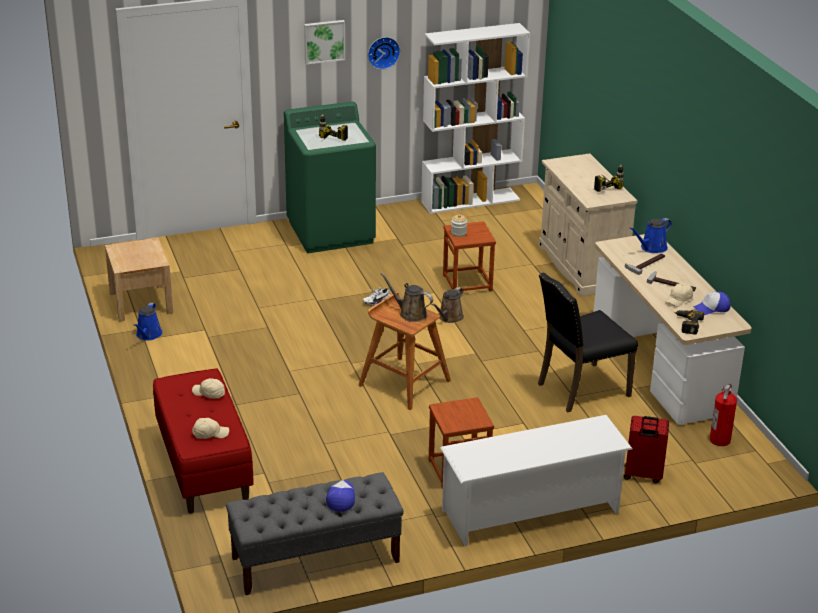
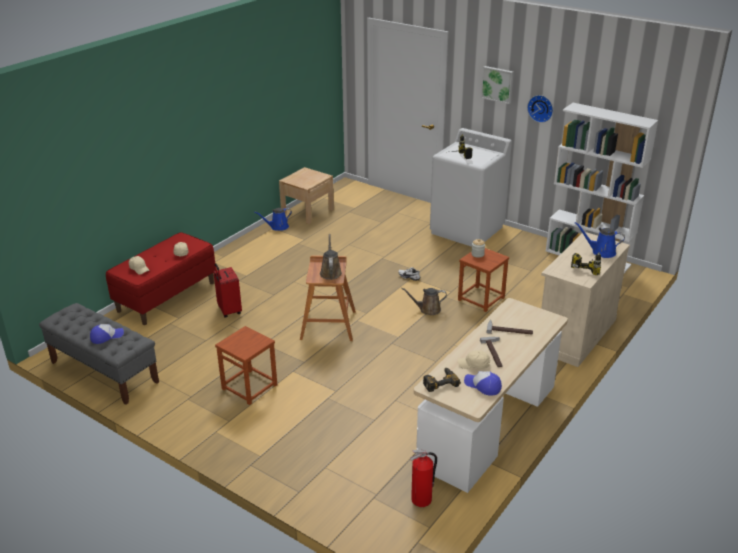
camera: 55 degrees right, 0 degrees up
(331, 232) = (467, 230): green washing machine -> white washing machine
(531, 512) = (229, 438): white shoe rack -> none
(580, 389) = (409, 399): black chair -> none
(643, 475) = (327, 475): red suitcase -> red suitcase (229, 311)
(651, 248) = (538, 324): blue watering can -> blue watering can (601, 252)

